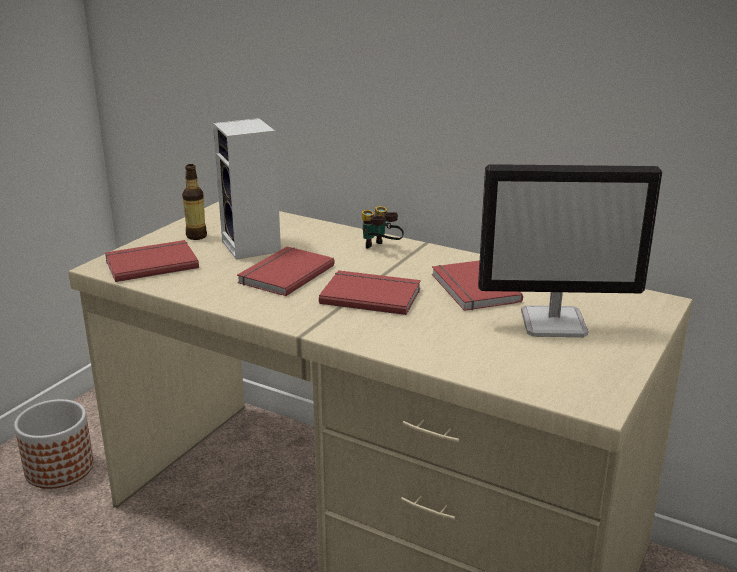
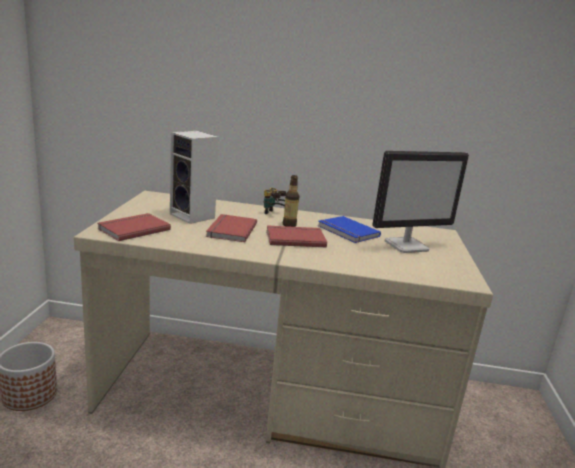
camera: 25 degrees left, 5 degrees down
(196, 236) = (149, 212): bottle -> bottle (289, 225)
(472, 289) = (347, 231): red book -> blue book

